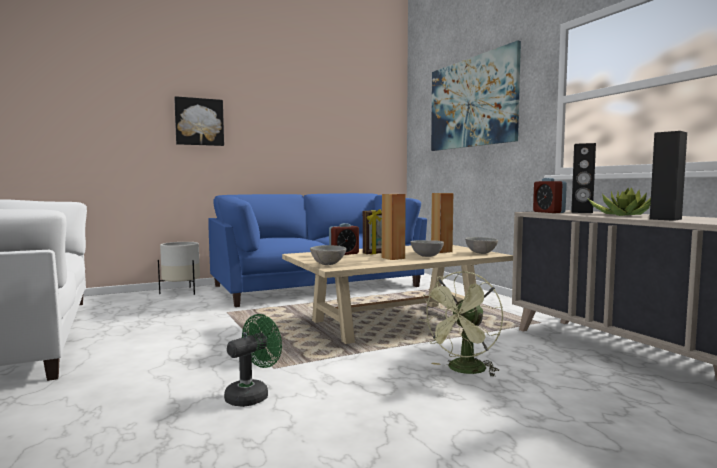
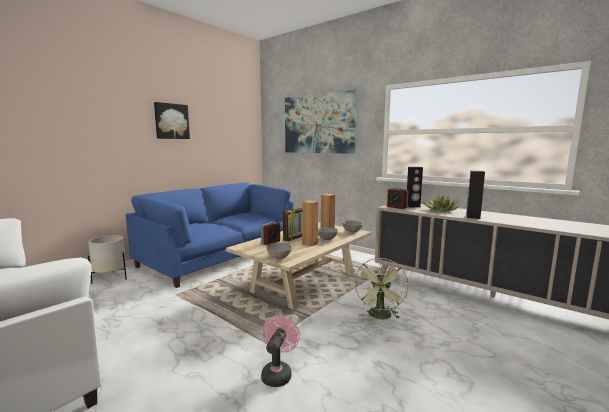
camera: 25 degrees left, 5 degrees up
(199, 122) = (111, 133): picture -> picture (171, 121)
(252, 395) = (278, 373): green fan -> pink fan

